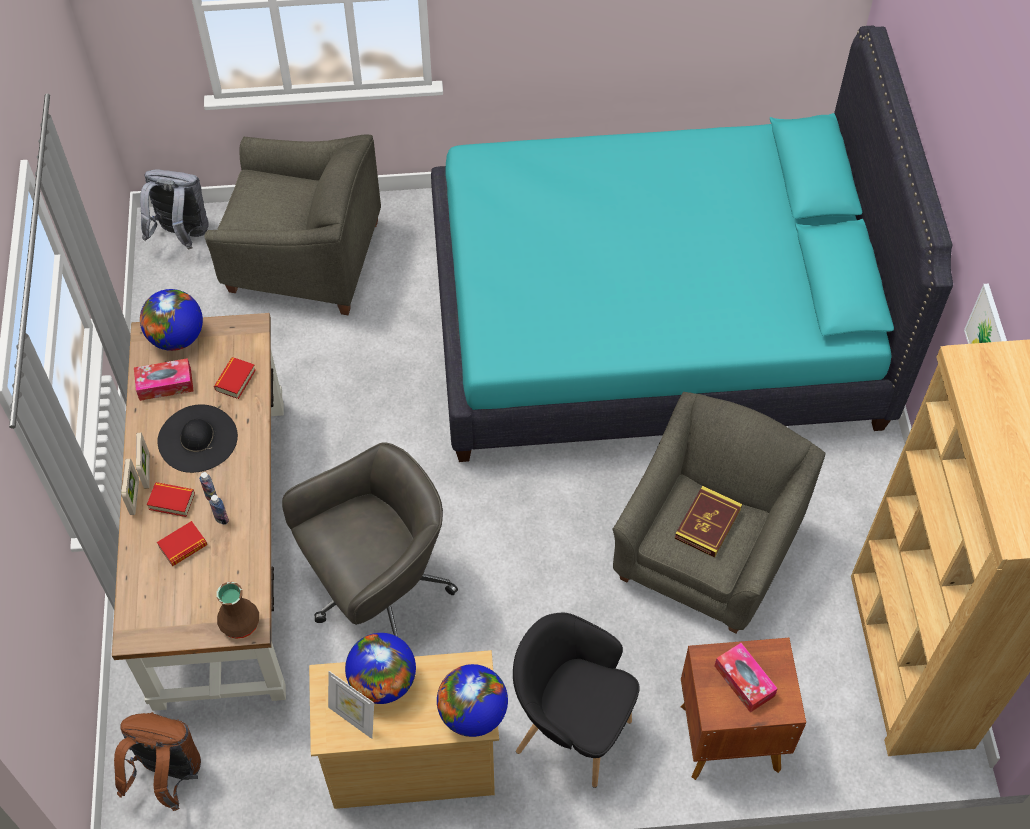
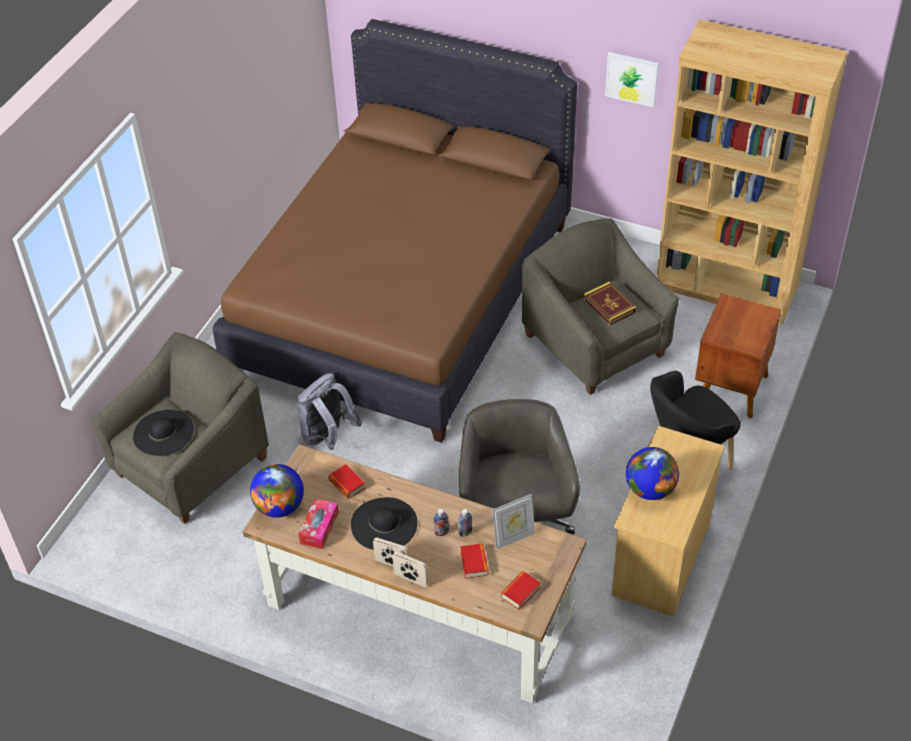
camera: 60 degrees left, 10 degrees down
(167, 775) = (592, 711): brown backpack -> none
(172, 501) = (430, 557): book -> book (520, 592)
(181, 235) = (100, 535): grey backpack -> grey backpack (328, 437)
(239, 622) = (559, 551): brown vase -> none
(268, 203) = (163, 433): none -> black hat
(353, 718) = (669, 515): picture frame -> picture frame (513, 537)
(473, 713) = (699, 451): globe -> none
(654, 322) = (402, 296): turquoise bed -> brown bed
(744, 681) = (739, 324): tissue box -> none

